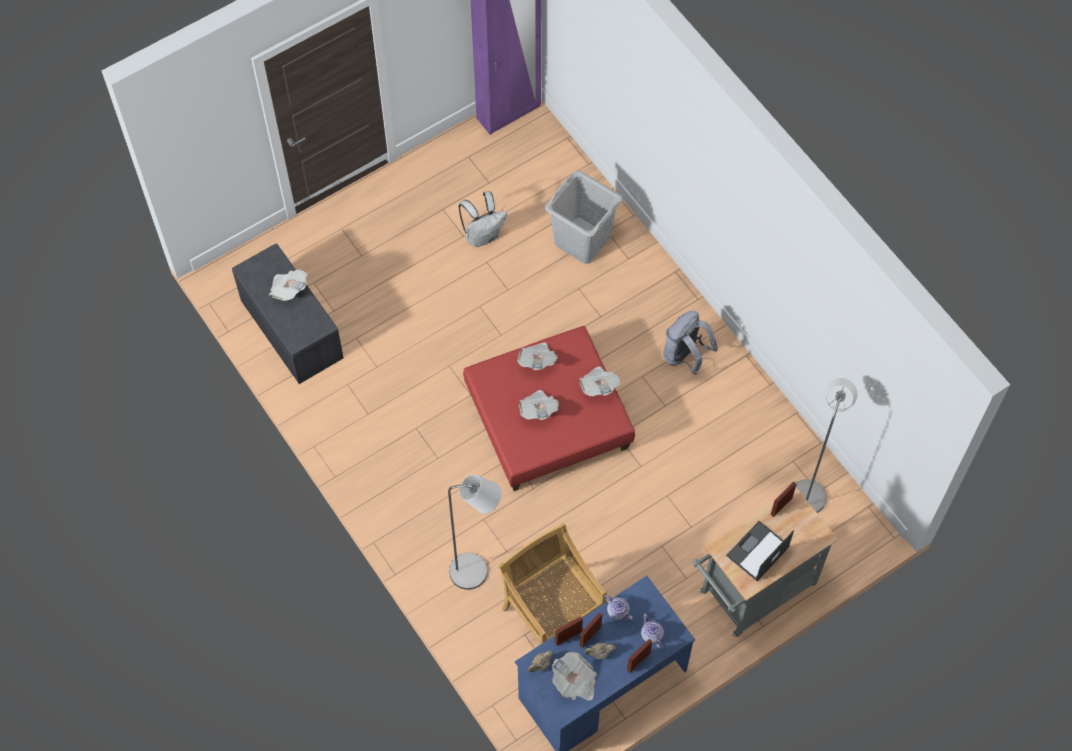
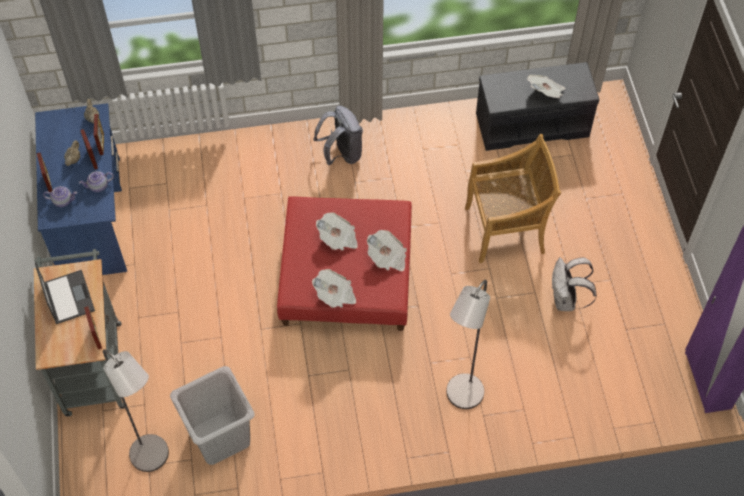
camera: 115 degrees right, 5 degrees down
(476, 572) = (239, 171): grey floor lamp -> grey floor lamp (461, 398)
(552, 614) = (170, 208): beige chair -> beige chair (506, 229)
(575, 682) = (63, 134): newspaper -> none
(582, 240) = (523, 383): grey laundry basket -> grey laundry basket (221, 437)
(685, 357) = (349, 416): grey backpack -> grey backpack (341, 154)

